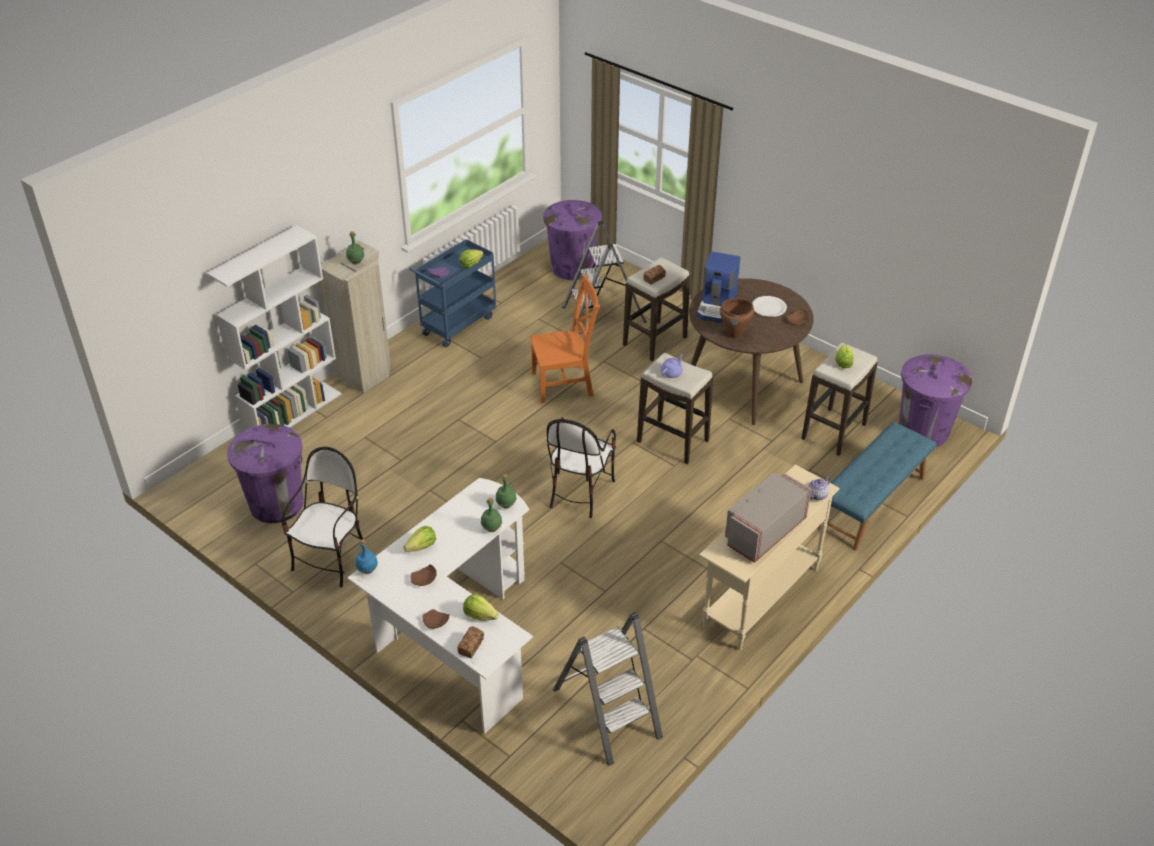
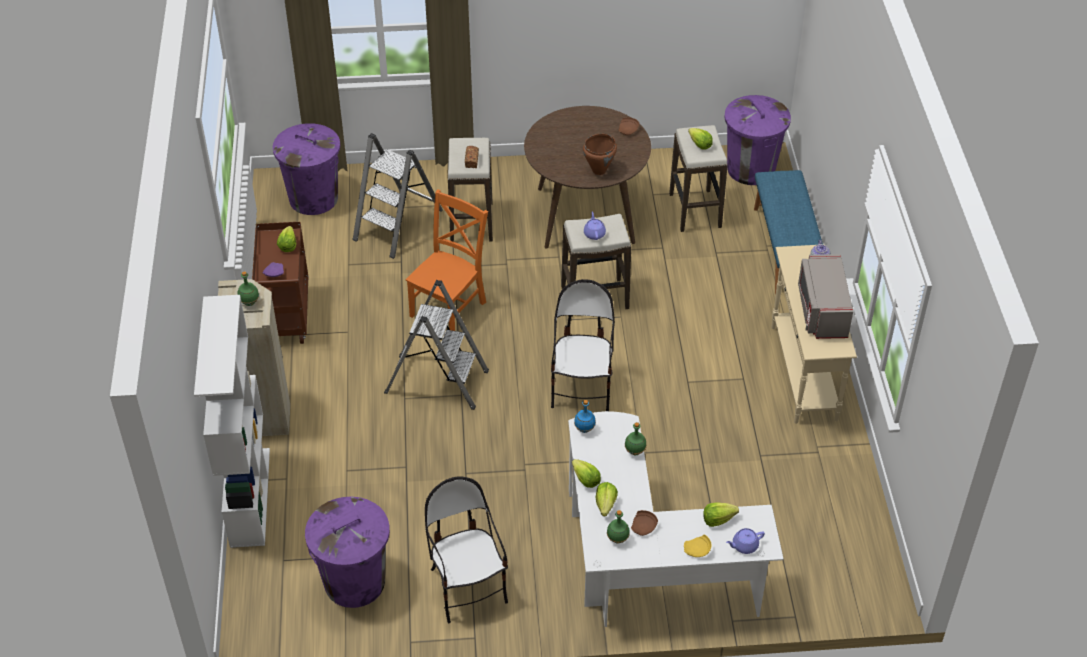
camera: 45 degrees left, 5 degrees up
(367, 570) = (593, 554): blue bottle -> blue bottle (584, 429)
(433, 522) = (585, 480): none -> lettuce
(435, 623) = (697, 550): brown plate -> yellow plate
(457, 327) = (287, 319): blue cart -> brown cart
(471, 646) = (744, 546): bread -> purple teapot
(506, 505) = (619, 426): green bottle -> green bottle (618, 539)
(580, 492) = (582, 388): chair -> chair turned 150 degrees counterclockwise
(606, 711) = (813, 533): grey step ladder -> grey step ladder (435, 380)
(717, 306) = (555, 154): coffee machine -> none
(769, 307) = (593, 131): white plate -> none

